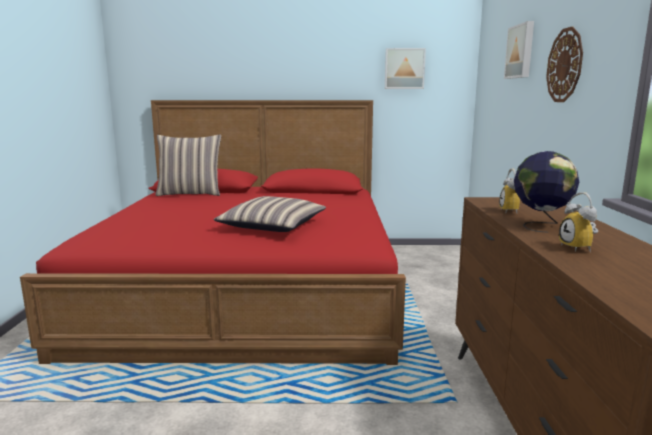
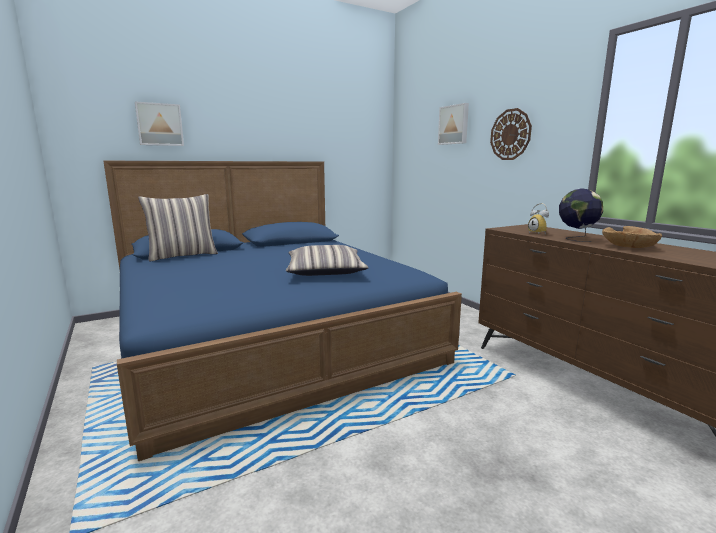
camera: 30 degrees left, 0 degrees up
(249, 288) = (269, 336): red bed -> blue bed
(404, 68) = (343, 136): picture -> picture (159, 124)
(580, 248) = (629, 247): alarm clock -> brown bowl

